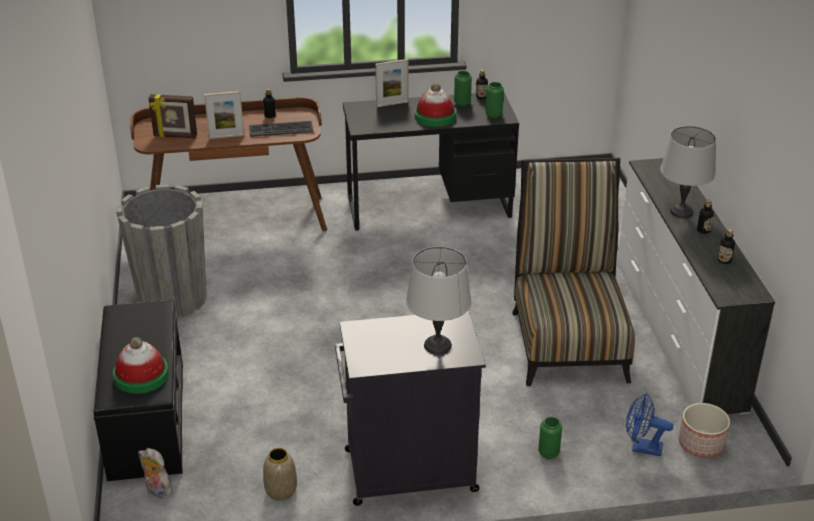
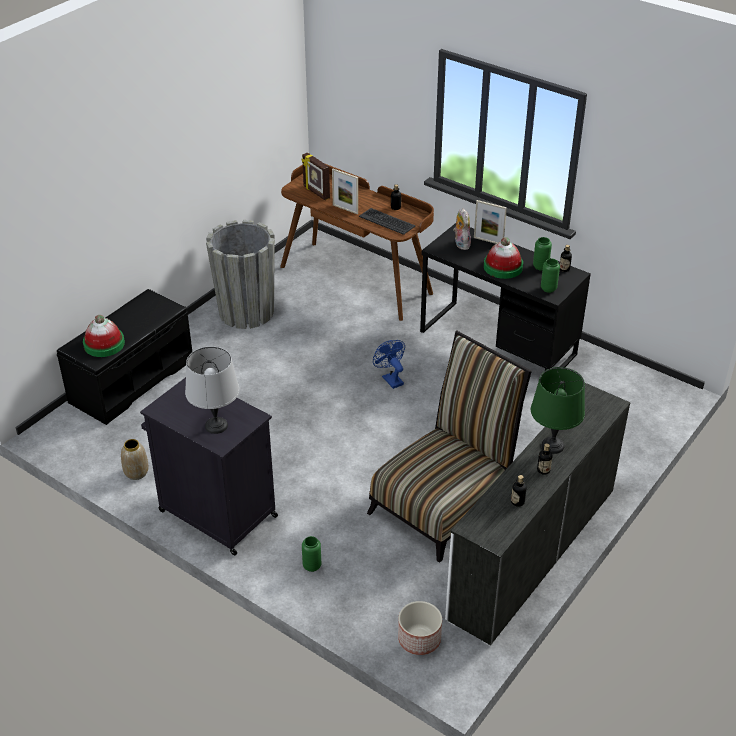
camera: 45 degrees right, 5 degrees up
(157, 491) = (81, 426): plush toy -> plush toy (460, 244)
(641, 448) = (375, 609): blue fan -> blue fan (390, 379)
(681, 212) = (552, 446): grey table lamp -> green table lamp

